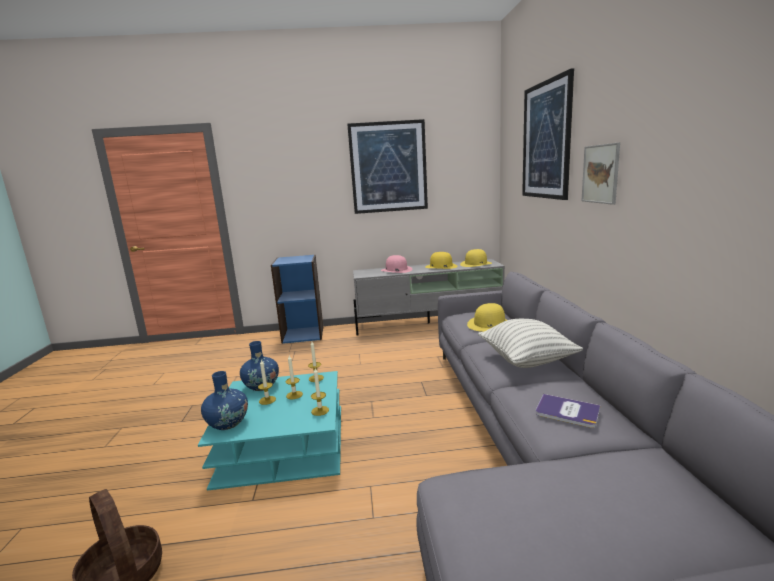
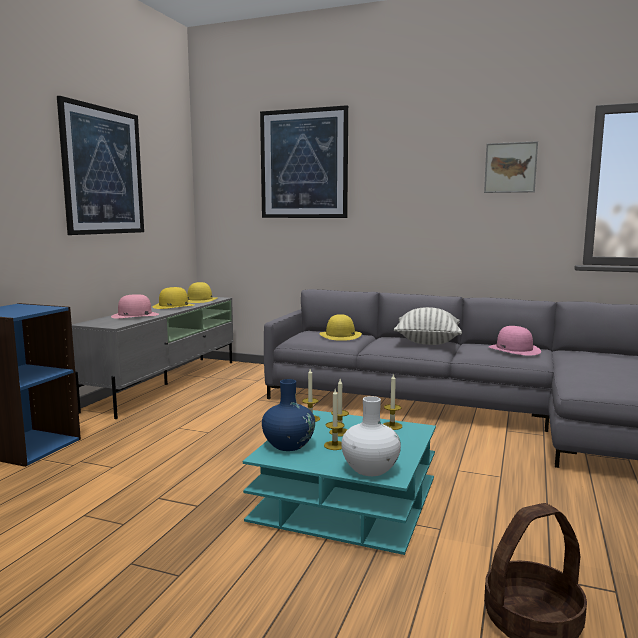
camera: 65 degrees left, 5 degrees down
(228, 423) = (370, 469): blue vase -> white vase
(567, 411) = (514, 349): book -> pink hat
(600, 174) = (394, 194): picture -> picture (510, 167)

